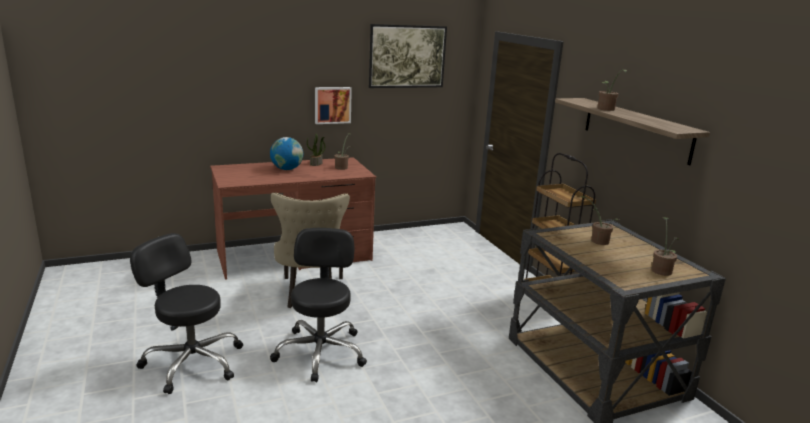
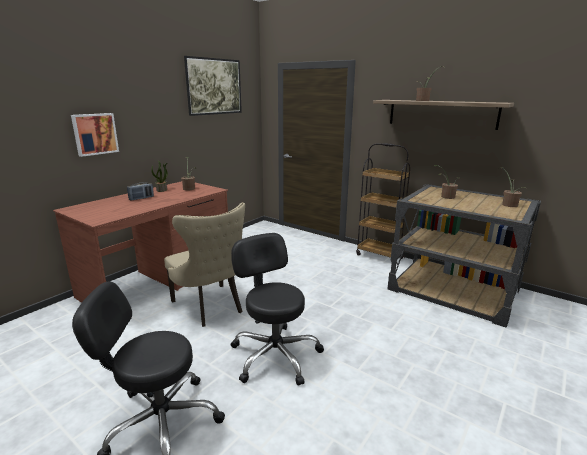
camera: 30 degrees left, 0 degrees up
(287, 169) = (141, 198): globe -> radio
(332, 105) = (162, 133): picture -> picture (95, 134)

